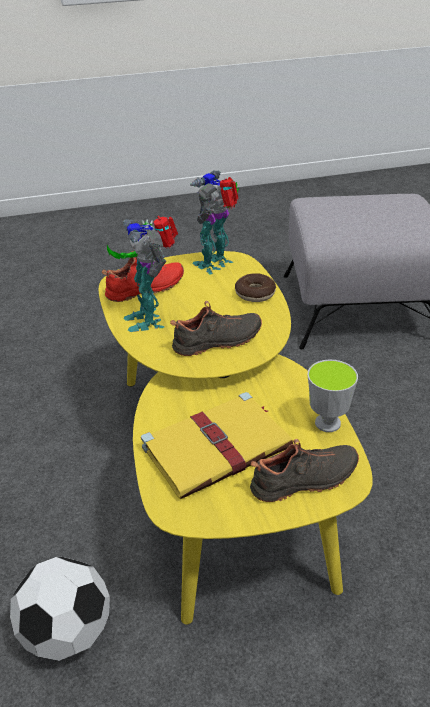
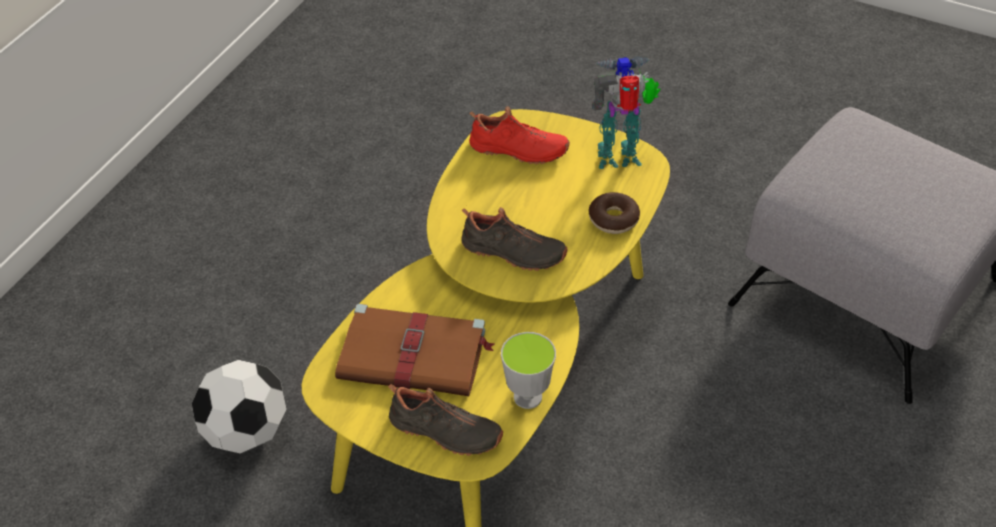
camera: 40 degrees right, 10 degrees up
(148, 318) = (483, 188): toy robot -> none
(218, 447) = (415, 355): yellow book -> brown book

